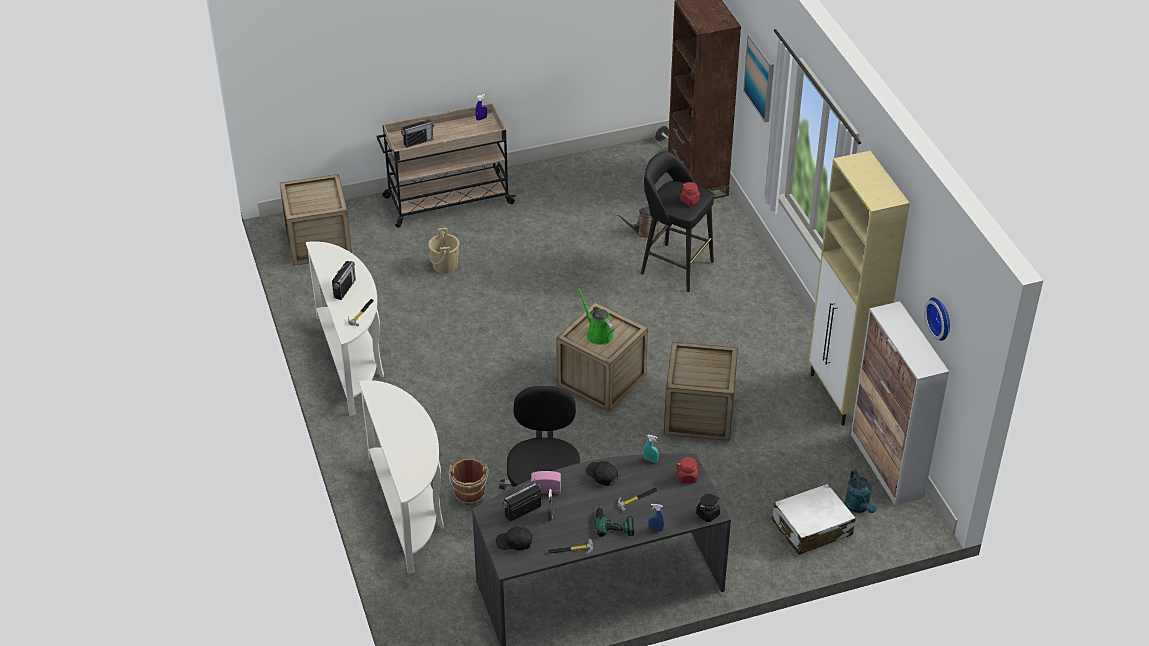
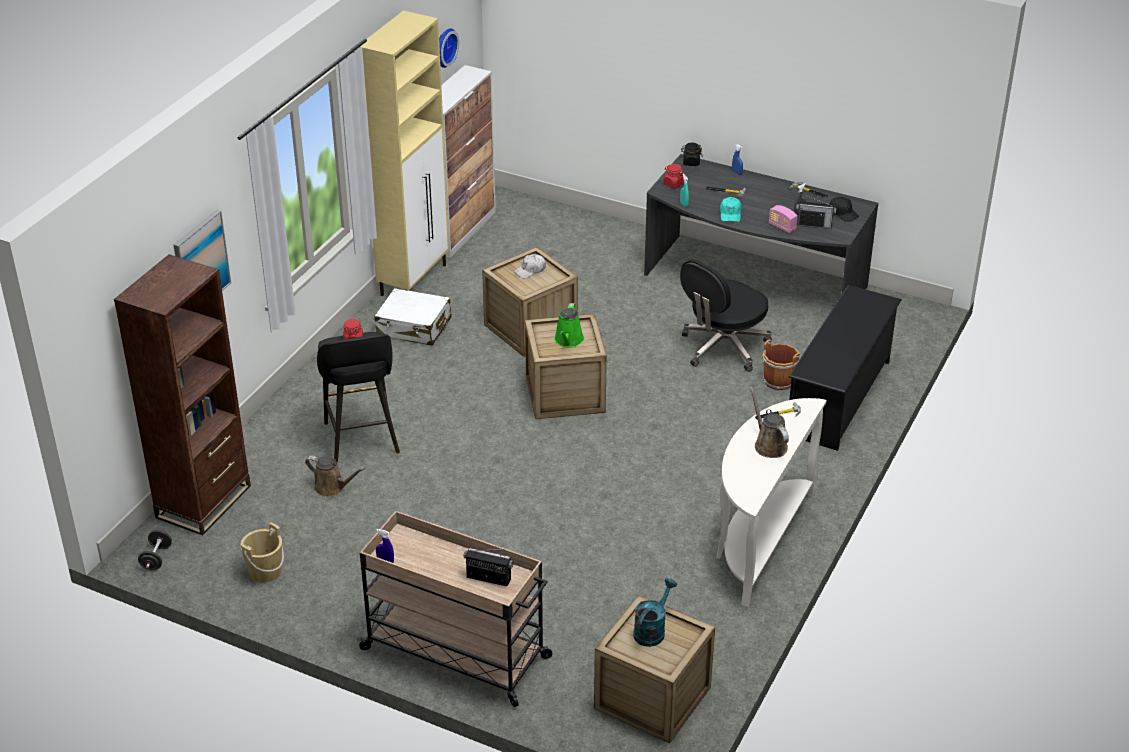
camera: 135 degrees left, 5 degrees down
(344, 289) = (769, 445): radio -> brown watering can
(409, 509) = (839, 398): white console table -> black shoe rack
(445, 265) = (557, 579): beige bucket -> beige bucket (265, 571)
(602, 475) = (730, 214): black cap -> turquoise cap
(613, 520) = (758, 190): power drill -> none
(707, 372) = (530, 270): none -> white cap
(811, 528) = (567, 231): white suitcase -> white suitcase (414, 327)
(859, 507) = (519, 223): turquoise watering can -> turquoise watering can (652, 630)

